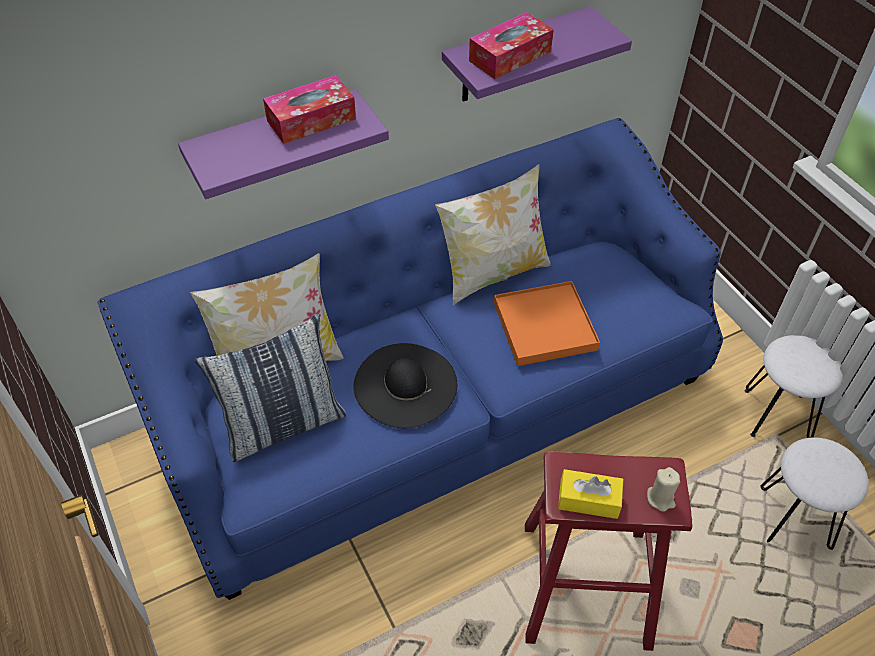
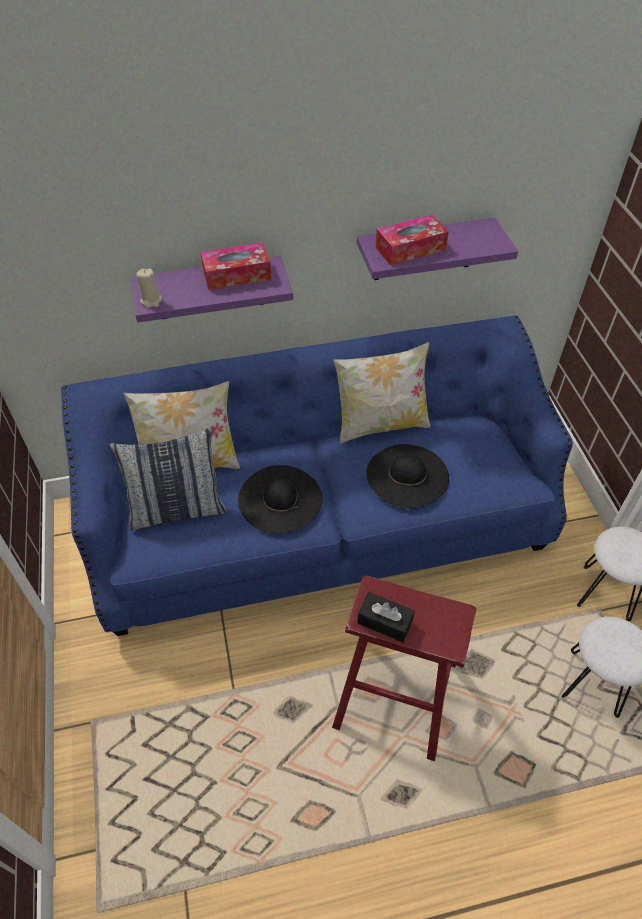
camera: 15 degrees right, 0 degrees up
(544, 326) = (407, 475): orange tray -> black hat
(588, 500) = (385, 622): yellow tissue box -> black tissue box
(660, 498) = (445, 634): beige candle -> beige candle (151, 300)

